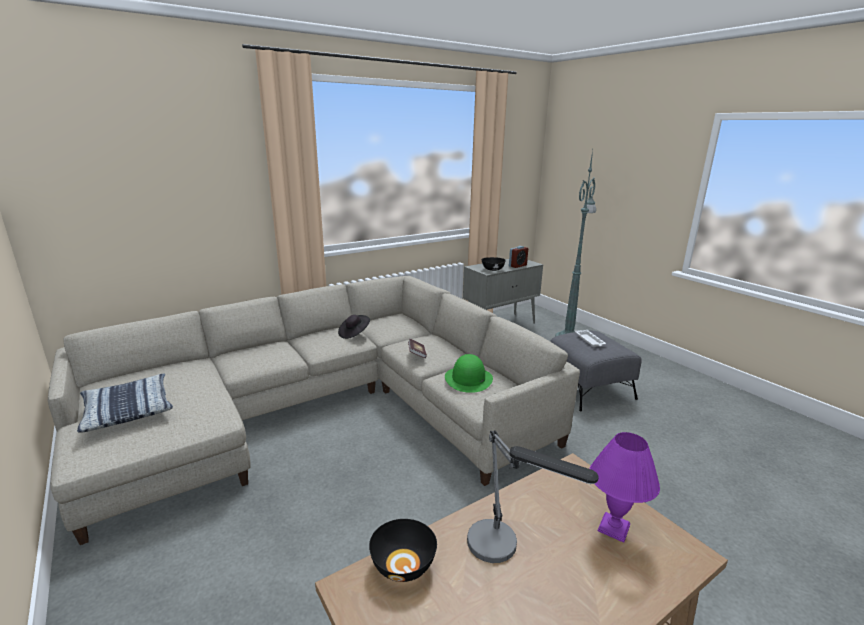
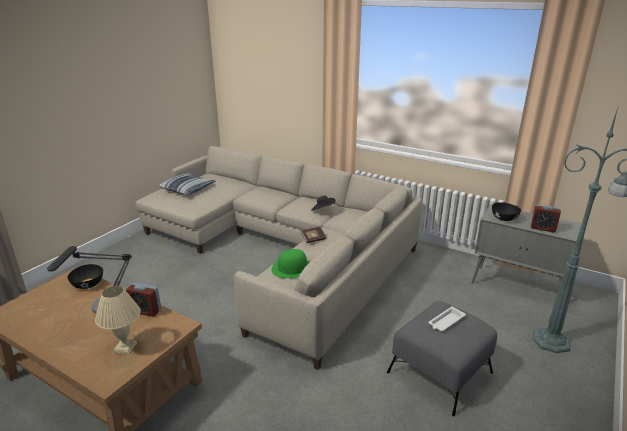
camera: 65 degrees right, 5 degrees up
(525, 497) = (146, 310): none -> alarm clock
(614, 528) = (125, 348): purple table lamp -> beige table lamp

